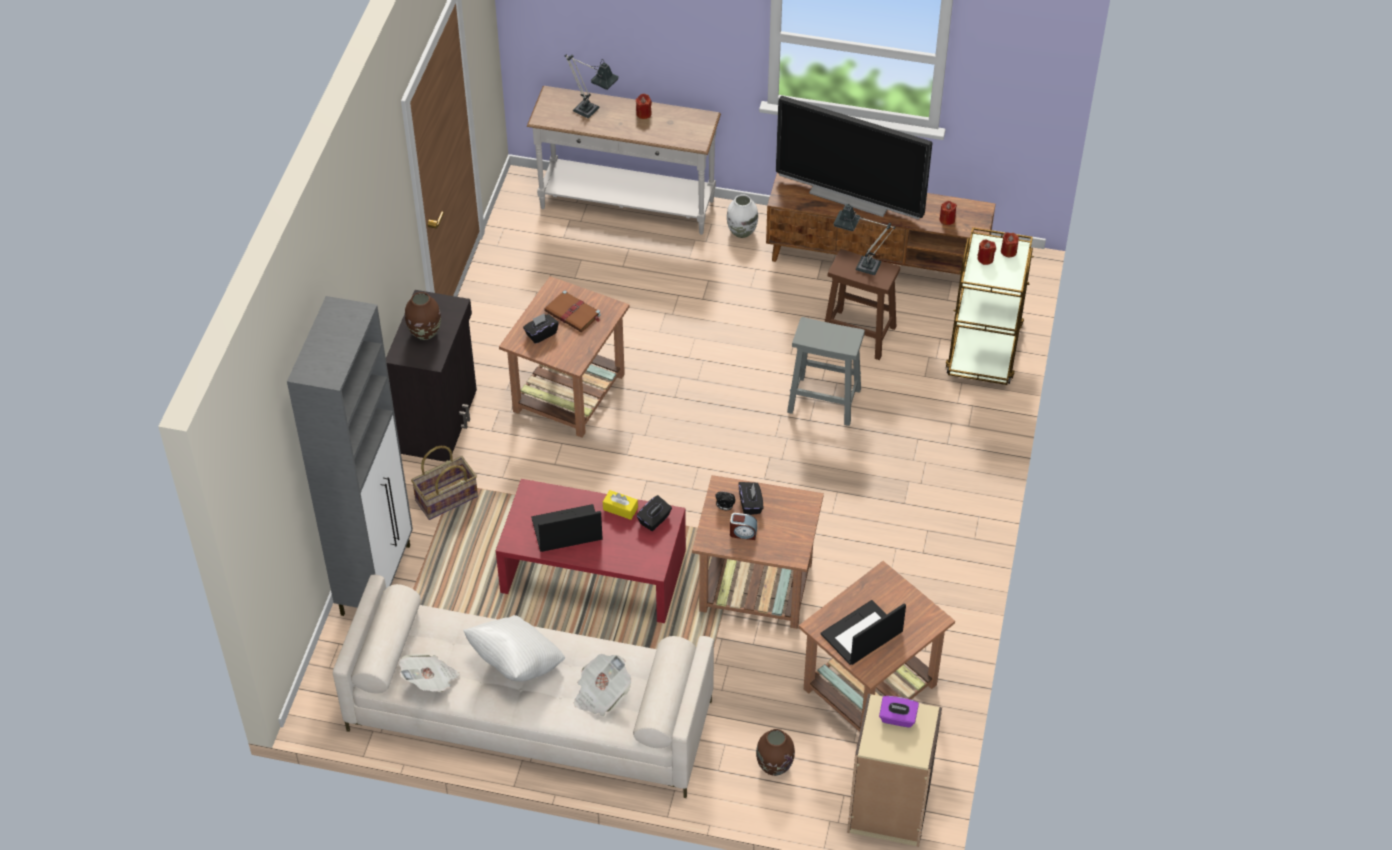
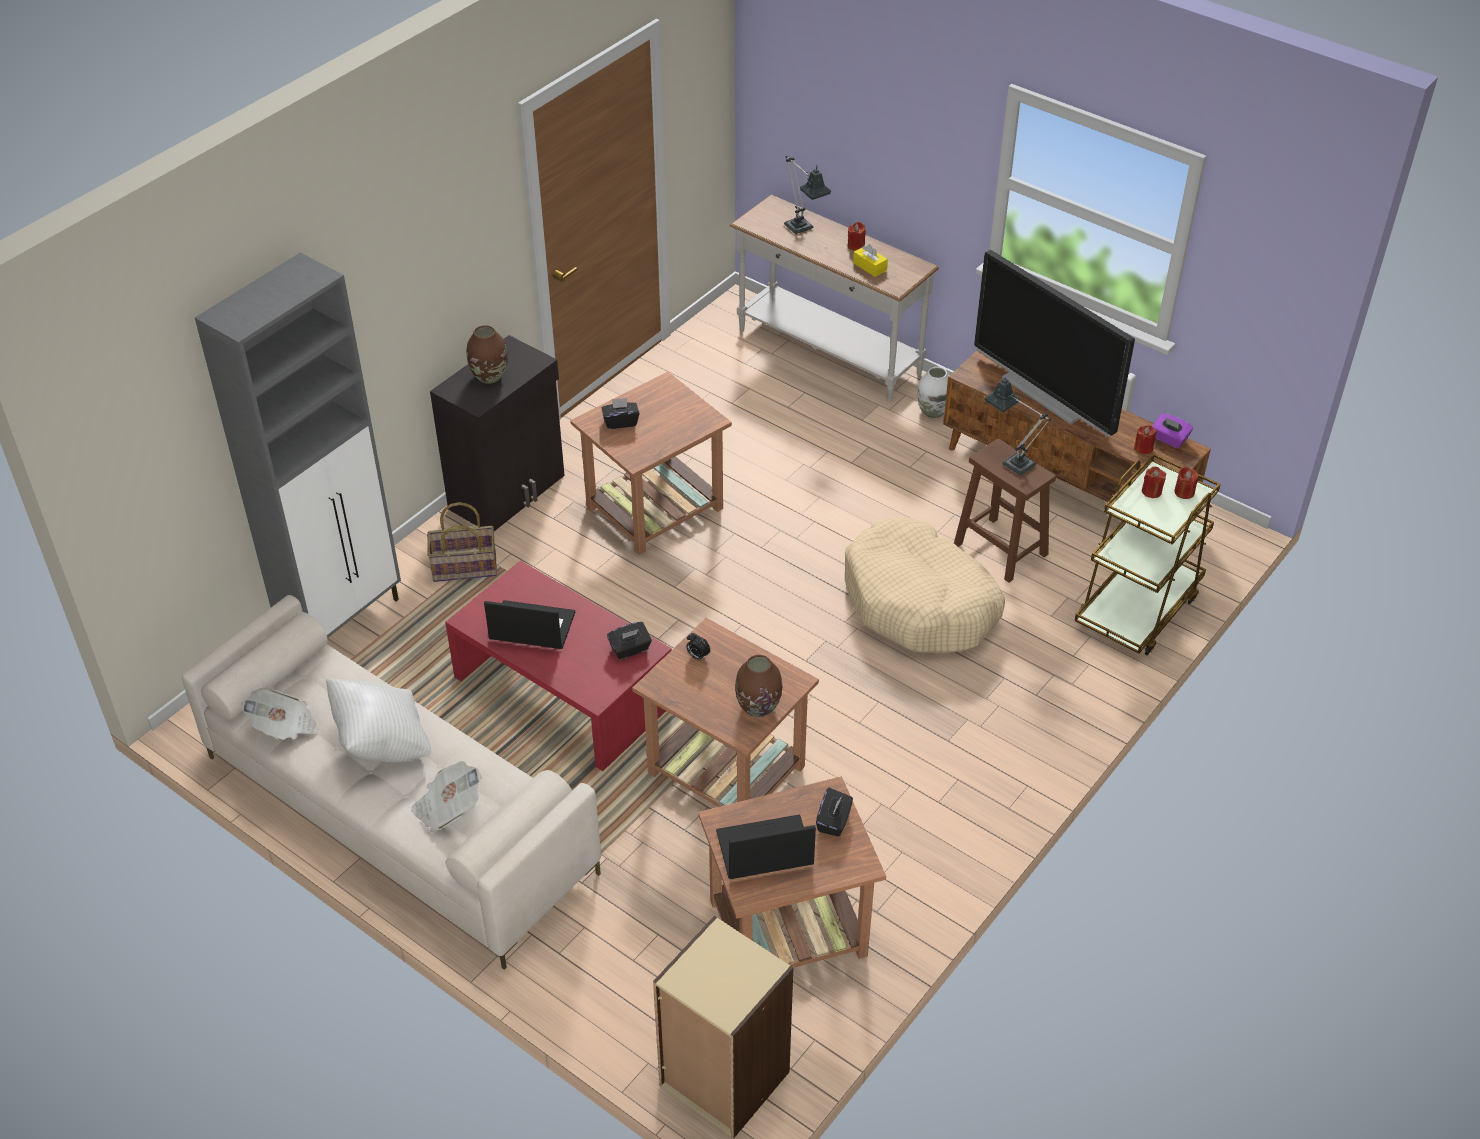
camera: 25 degrees right, 5 degrees down
(573, 313) = (667, 413): brown book -> none
(620, 509) = (601, 625): yellow tissue box -> yellow tissue box (870, 266)
(743, 533) = (700, 689): alarm clock -> none
(750, 504) = (728, 662): black tissue box -> black tissue box (834, 821)
(774, 765) = (624, 973): brown vase -> brown vase (758, 707)
(822, 400) = (919, 603): grey stool -> beige dog bed
(897, 718) = (730, 959): purple tissue box -> purple tissue box (1169, 439)

